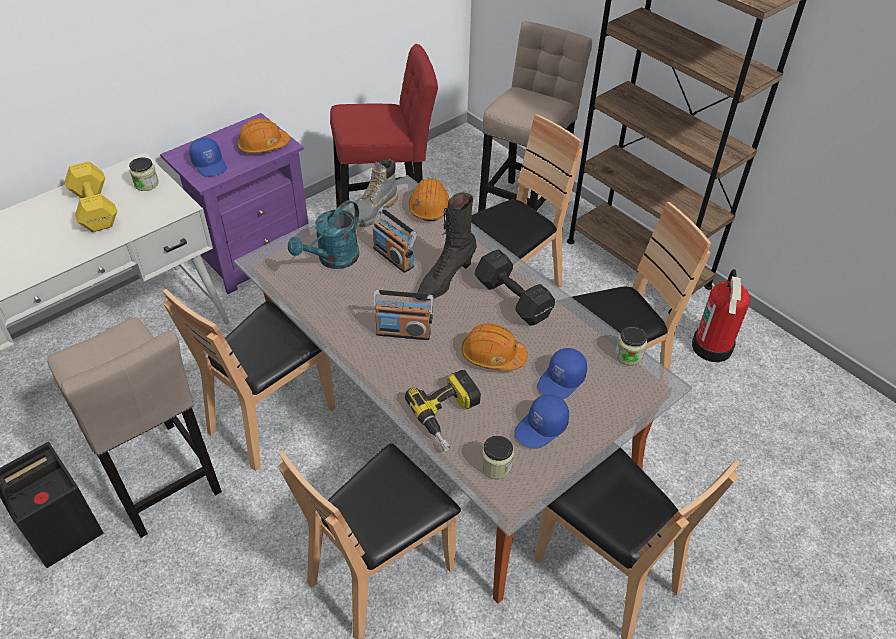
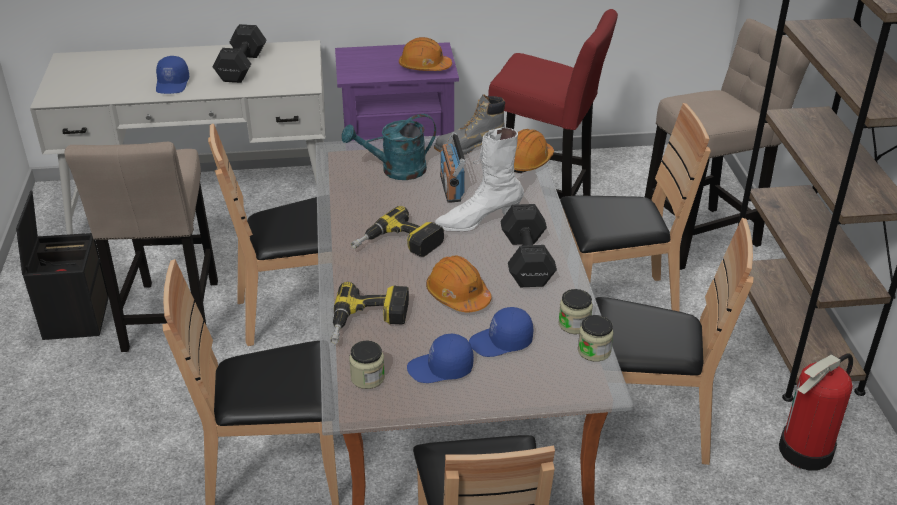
camera: 35 degrees right, 10 degrees down
(95, 208) = (243, 66): yellow dumbbell -> black dumbbell
(146, 184) = (297, 62): jar -> jar (574, 324)
(210, 164) = (366, 67): blue cap -> blue cap (173, 84)
(403, 332) = (398, 245): radio -> power drill
(445, 280) = (478, 222): black boot -> white boot

